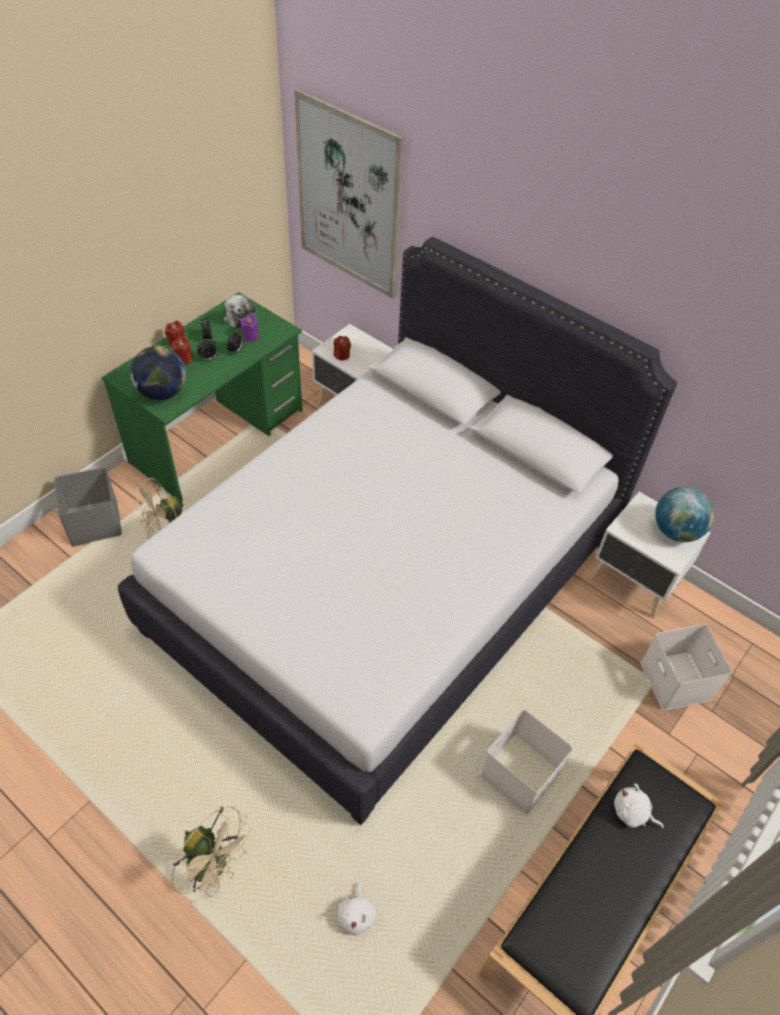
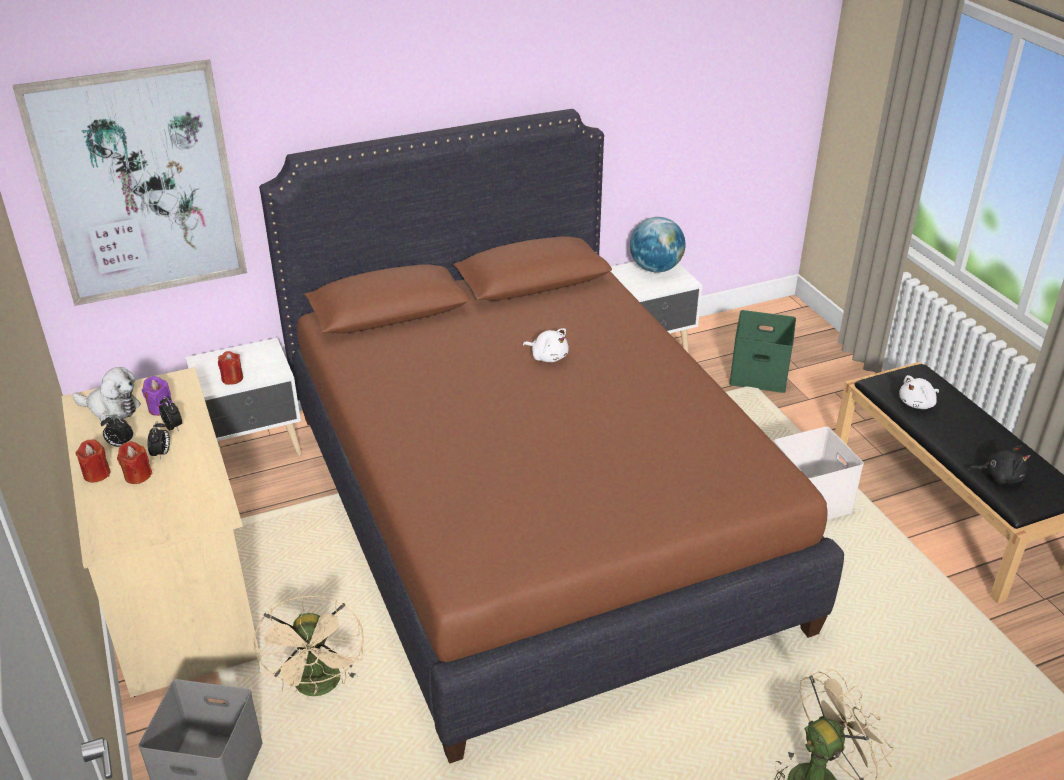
camera: 60 degrees left, 15 degrees down
(162, 392) = (181, 511): globe -> none
(218, 436) = (177, 585): green desk -> beige desk
(357, 914) = (915, 671): white plush toy -> white plush toy (548, 357)
(385, 583) = (530, 513): white bed -> brown bed
(561, 915) = (999, 476): none -> black plush toy
(677, 681) = (760, 373): white storage box -> green storage box

